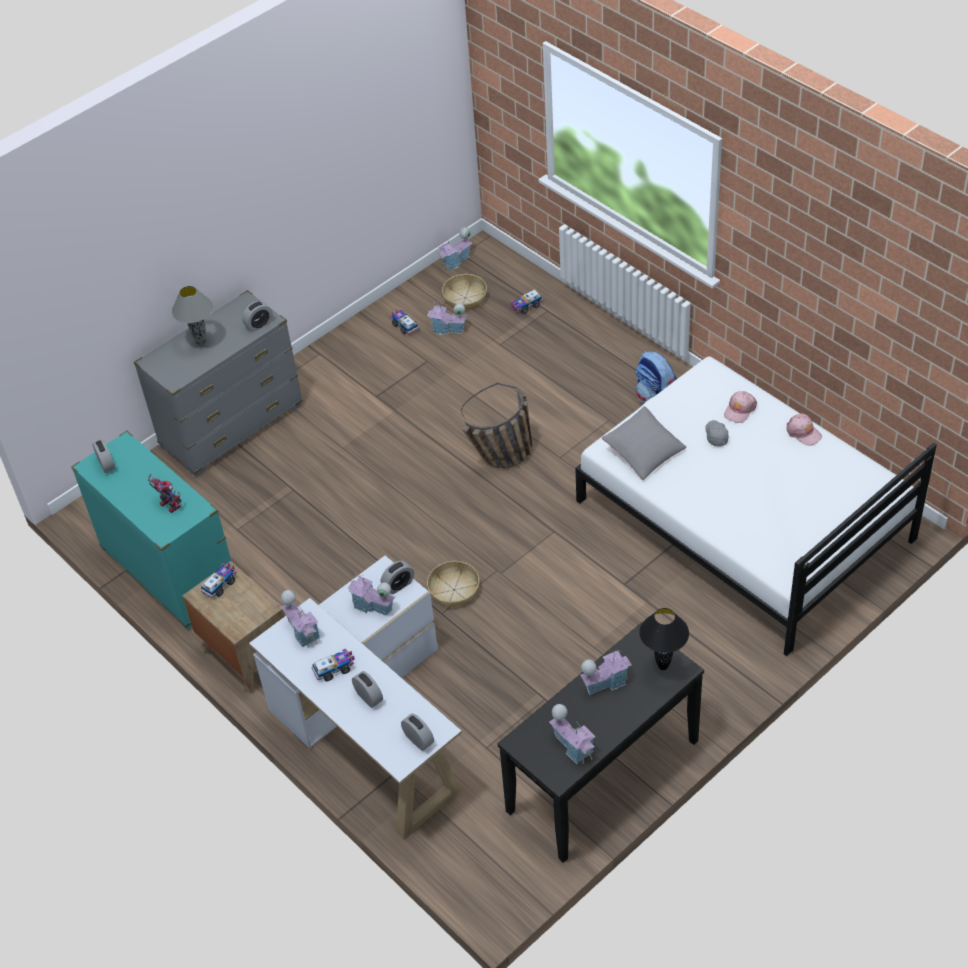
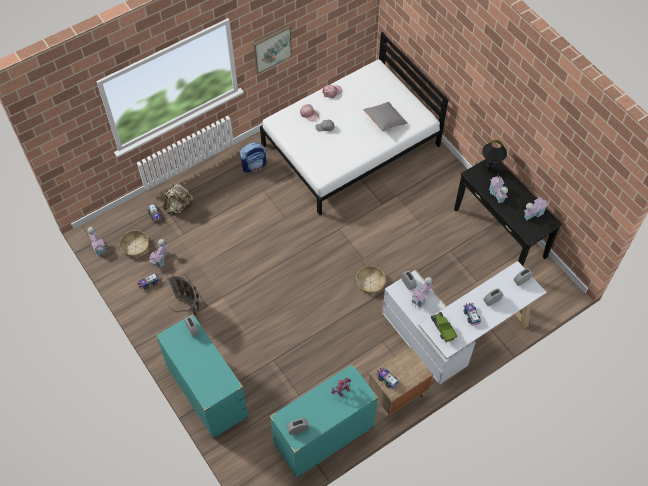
camera: 85 degrees left, 10 degrees up
(201, 344) = (199, 366): grey table lamp -> none
(232, 426) = (207, 392): grey dresser -> turquoise dresser
(303, 631) = (442, 329): toy house -> toy truck
(502, 460) = (279, 246): basket -> basket (190, 311)
(548, 328) = (179, 207): none -> beige backpack
(643, 451) = (328, 160): grey pillow -> grey pillow (385, 120)
(774, 268) = (272, 49): none -> picture

